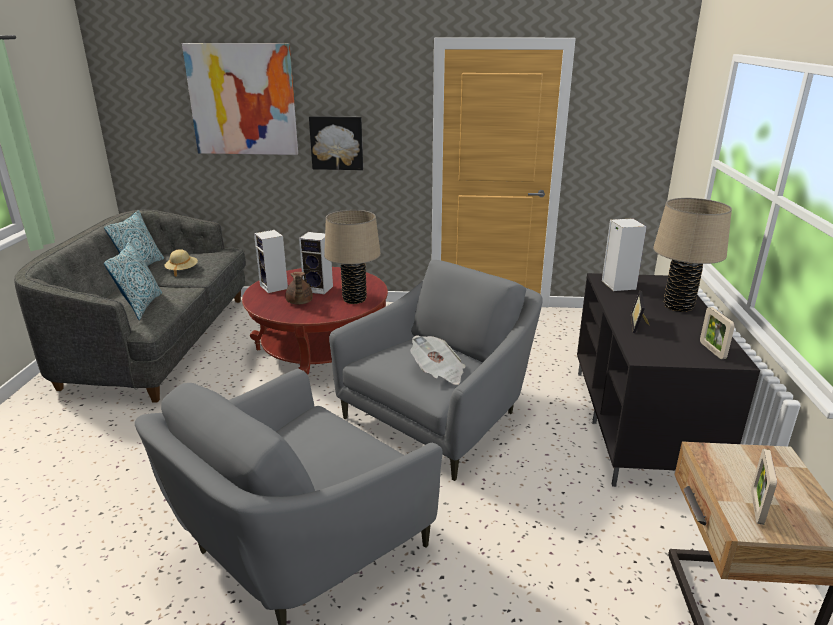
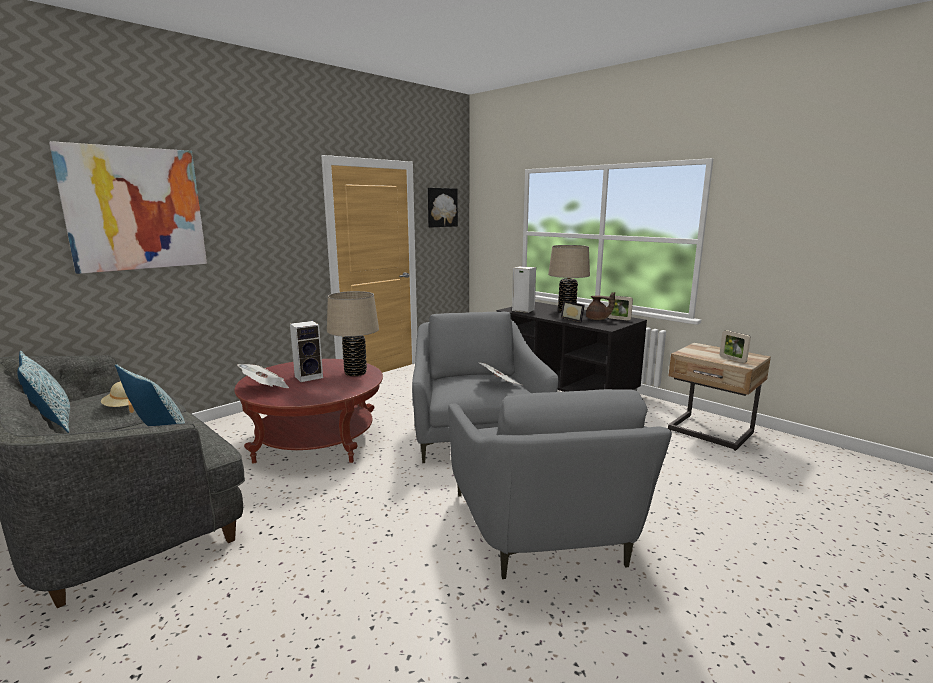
camera: 50 degrees left, 10 degrees down
(274, 287) = (266, 388): speaker -> newspaper
(299, 302) = (316, 388): brown teapot -> brown teapot (597, 319)
(337, 142) = (245, 248): picture -> picture (441, 207)

